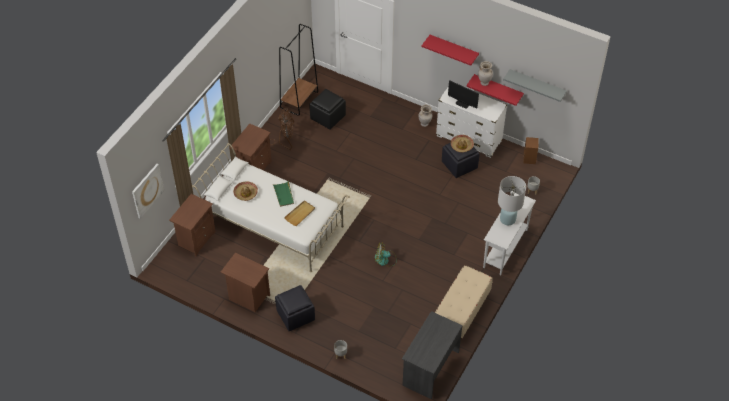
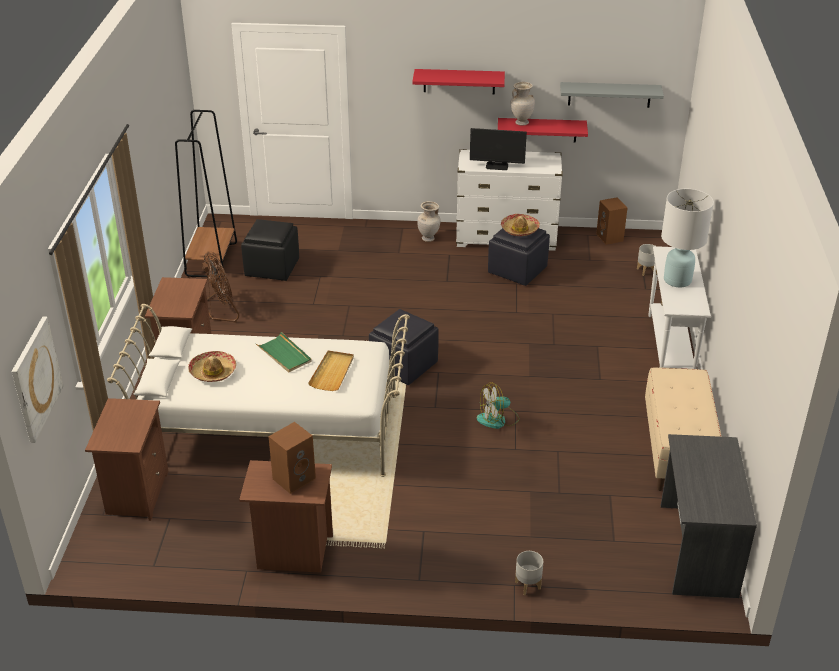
camera: 25 degrees left, 15 degrees down
(249, 269) = (294, 478): none -> brown speaker
(296, 315) = (402, 551): black ottoman -> black ottoman (404, 365)

